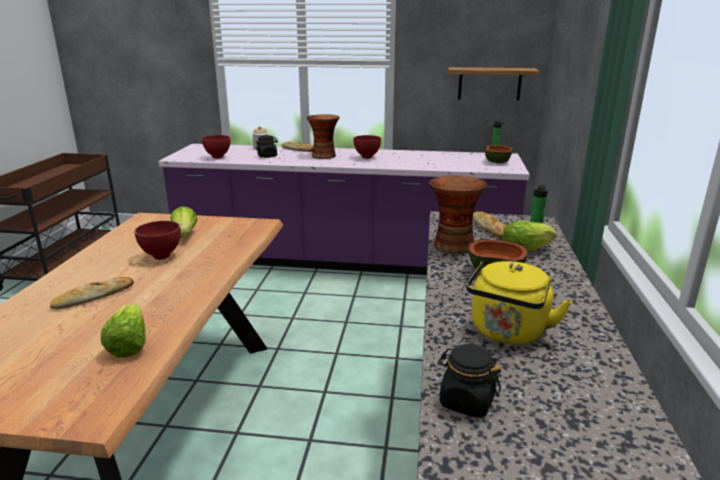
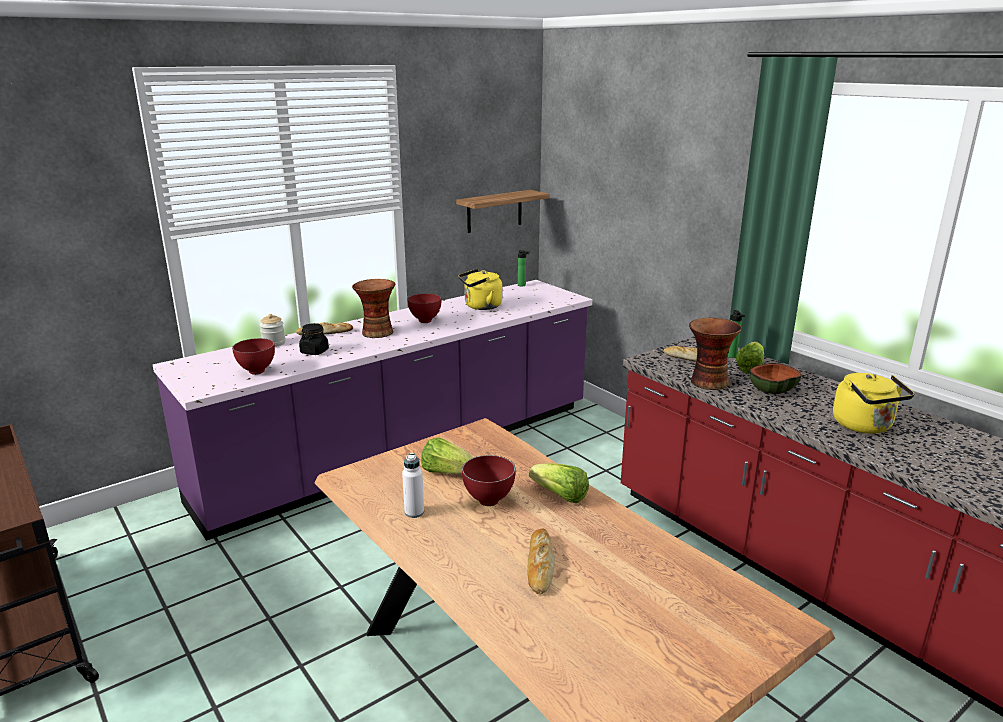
camera: 45 degrees left, 0 degrees up
(122, 245) = (414, 512): none -> white bottle
(129, 344) = (675, 574): lettuce -> lettuce (560, 496)
(426, 159) = (481, 306): none -> yellow kettle
(466, 401) = (935, 472): black jar -> none
(497, 162) = (543, 293): bowl -> none

